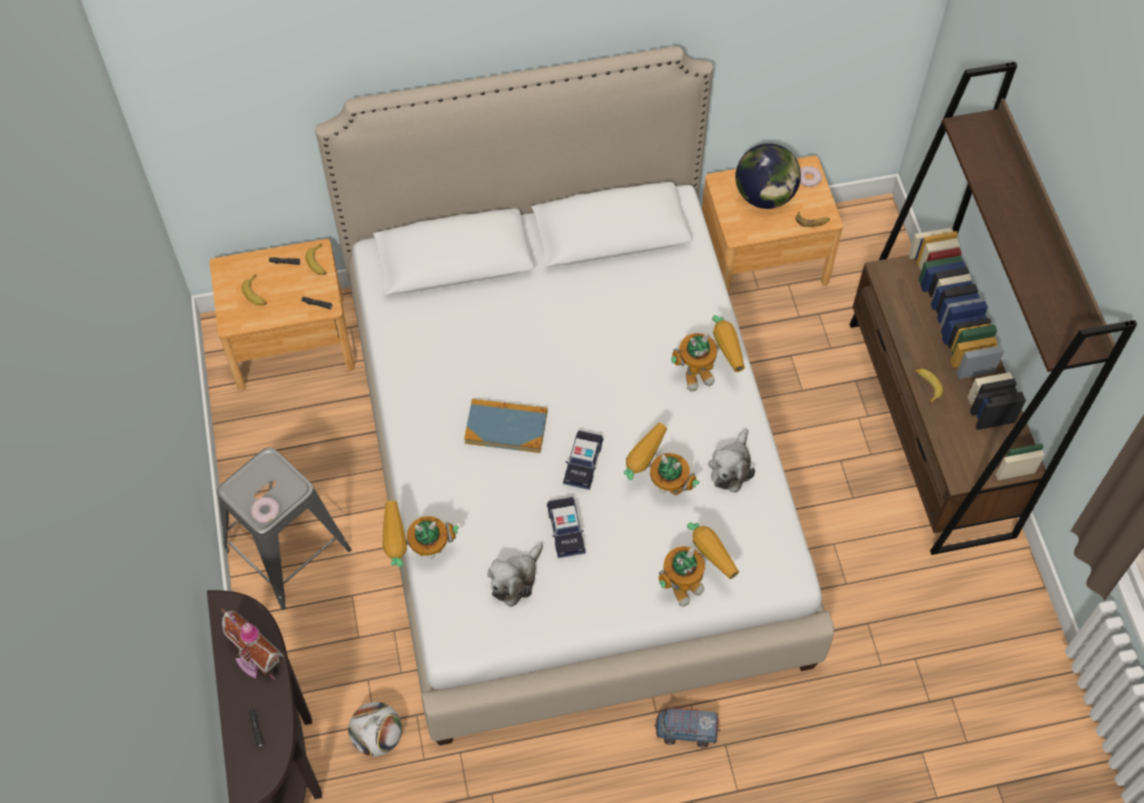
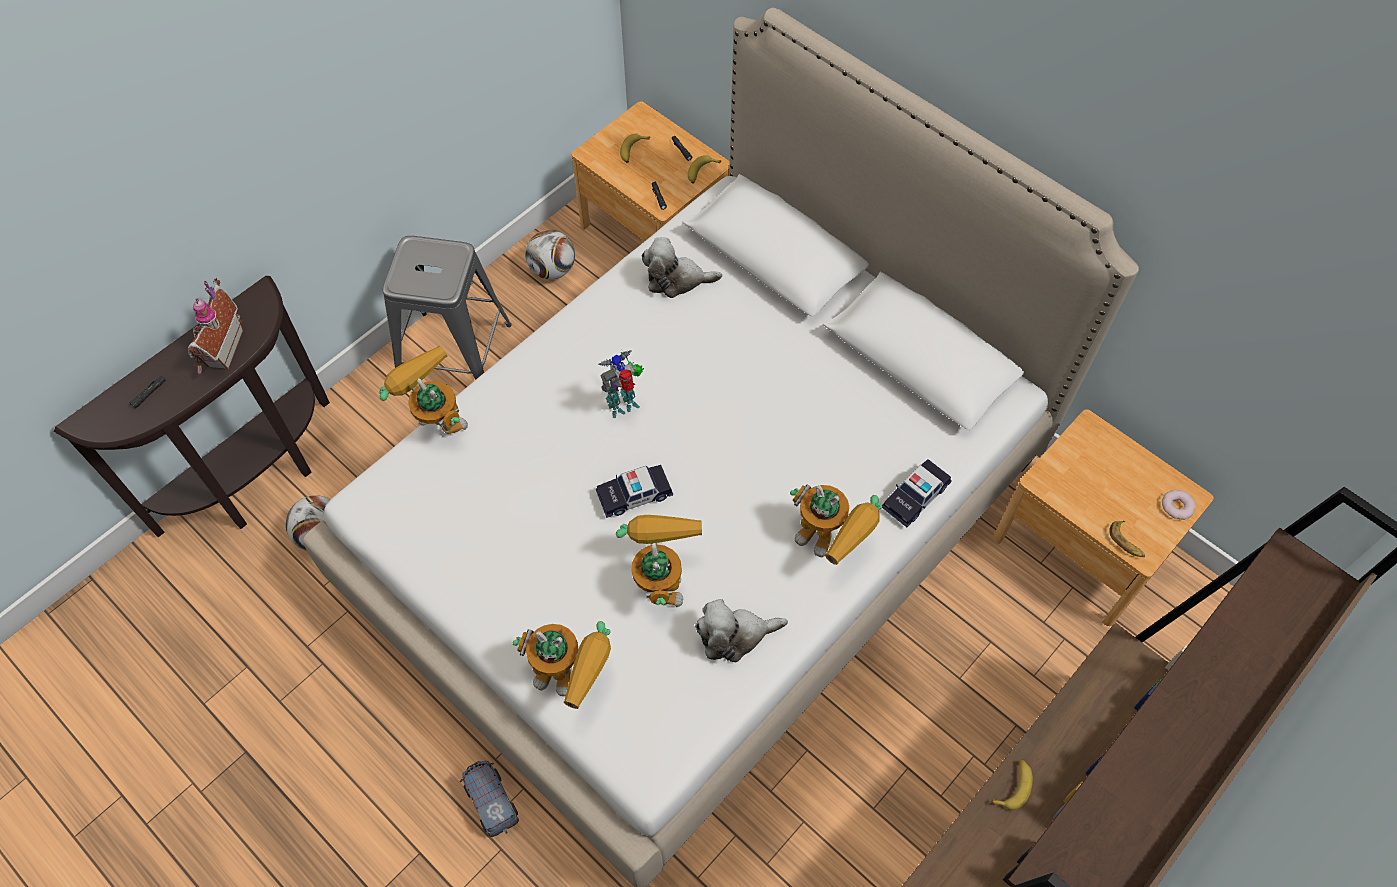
camera: 55 degrees right, 0 degrees up
(265, 434) = (553, 270): none -> football
(266, 511) = (406, 282): donut -> none
(506, 427) = (624, 406): book -> toy robot
(515, 579) = (463, 515): plush toy -> plush toy (676, 279)
(566, 530) = (547, 525): toy car -> toy car (915, 496)
(764, 196) = (1113, 478): globe -> none

